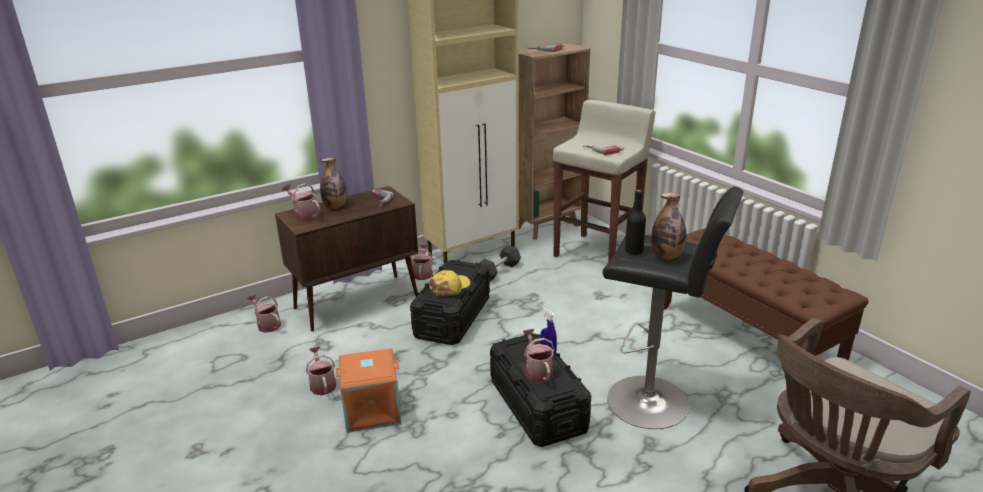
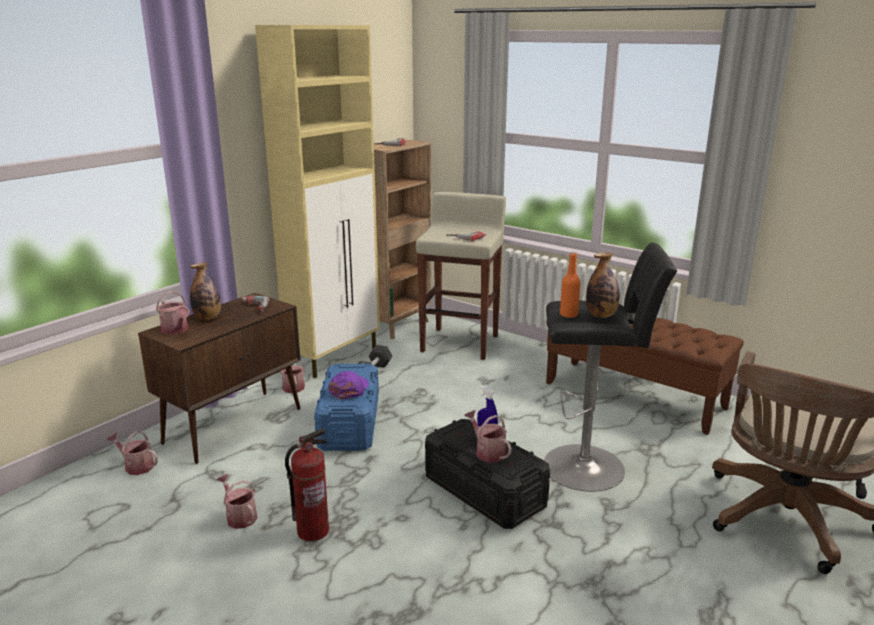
camera: 20 degrees left, 5 degrees down
(304, 215) = (176, 330): watering can -> watering can turned 150 degrees counterclockwise
(372, 410) = (313, 531): orange storage box -> fire extinguisher
(450, 287) = (349, 389): yellow cap -> purple cap
(453, 317) = (350, 423): black storage box -> blue storage box
(634, 251) = (568, 315): black bottle -> orange bottle

